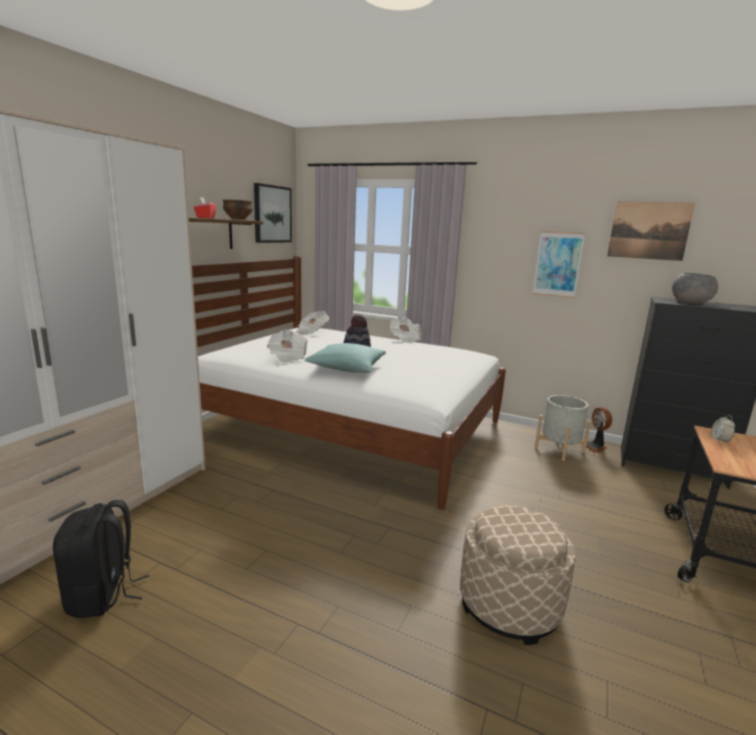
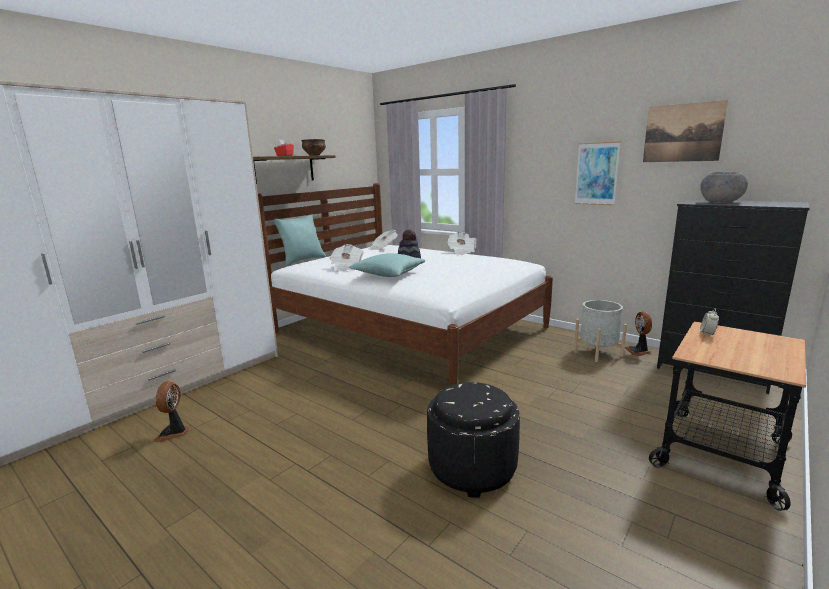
camera: 15 degrees right, 0 degrees up
(103, 595) = (174, 433): black backpack -> fan
(220, 346) = (302, 260): none -> turquoise pillow
(272, 214) = (351, 149): picture -> none
(509, 605) = (472, 468): beige ottoman -> black ottoman

